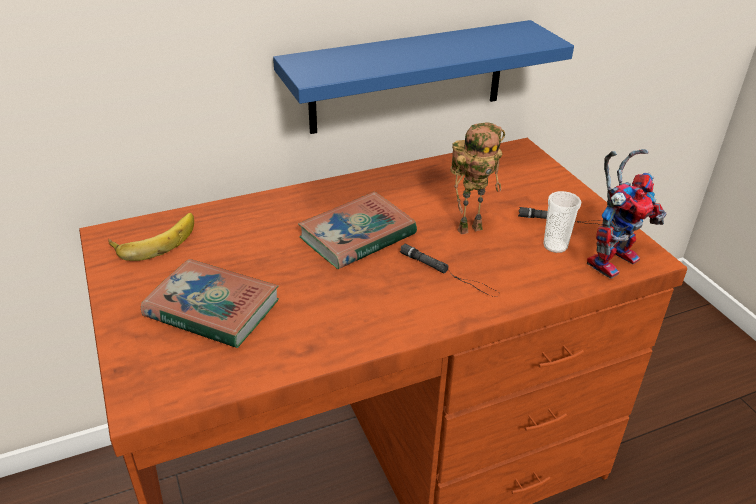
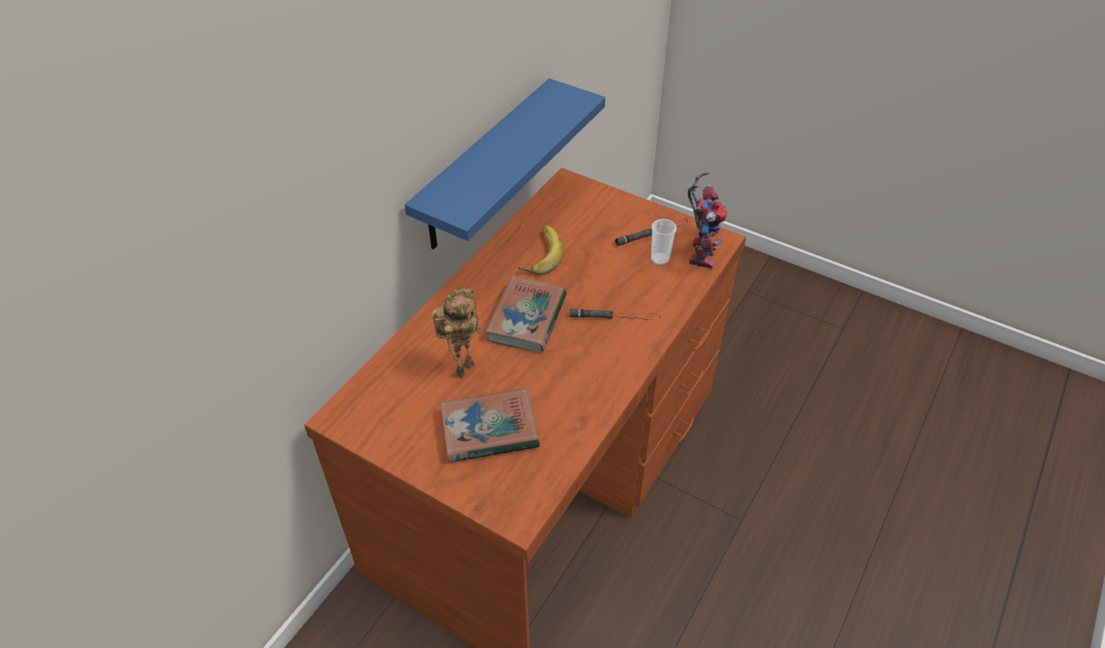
camera: 35 degrees left, 10 degrees up
(155, 239) = (381, 401): banana -> banana (540, 254)
(470, 227) = (595, 271): toy robot -> toy robot (463, 368)

